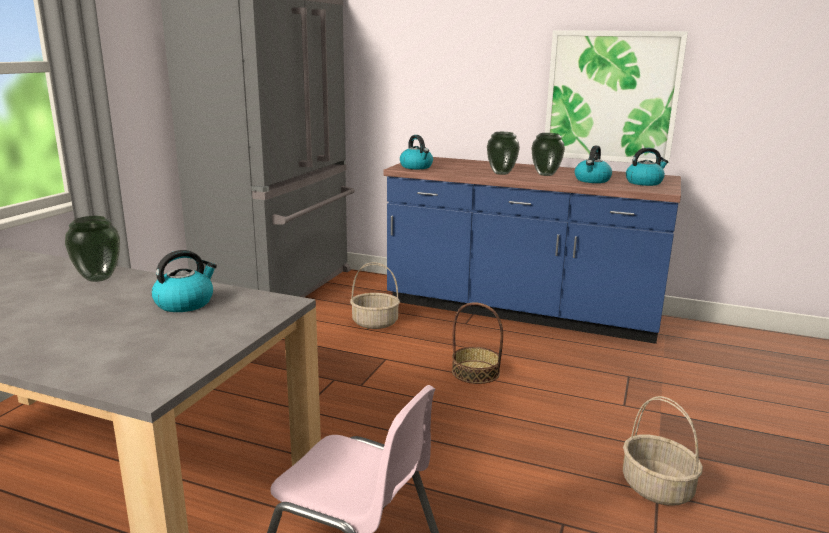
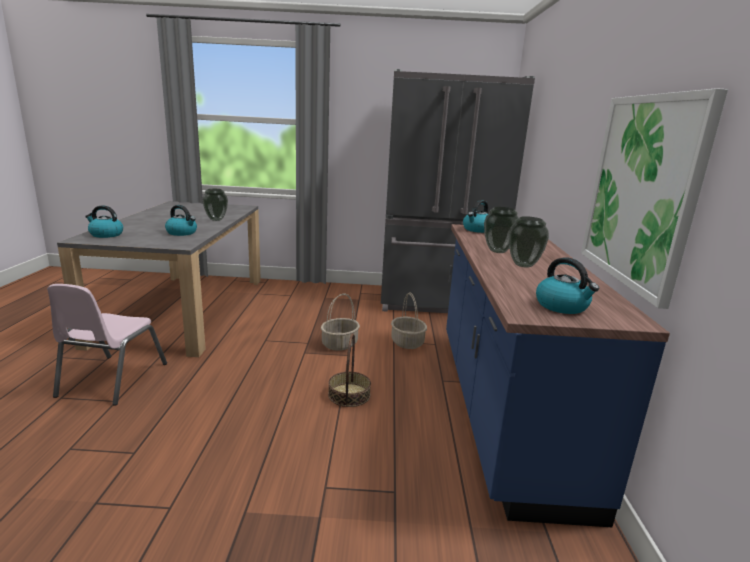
camera: 70 degrees right, 0 degrees up
(592, 180) = (526, 282): kettle -> kettle (106, 234)
(657, 488) = (177, 508): basket -> basket (339, 344)

